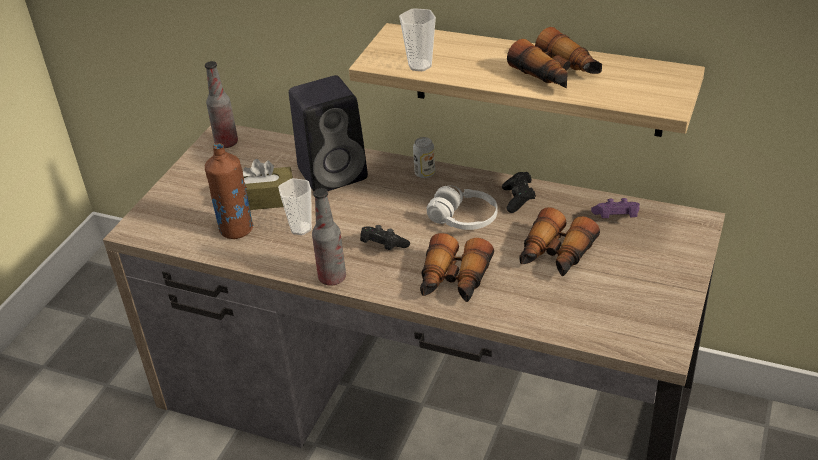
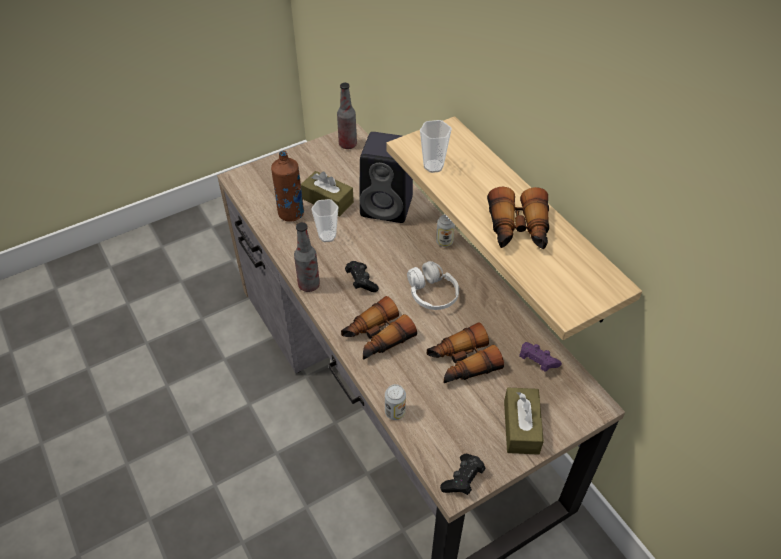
camera: 35 degrees right, 10 degrees up
(518, 199) = (484, 302): black game controller -> black game controller (463, 479)
(543, 328) = (395, 412): none -> can
(661, 272) = (521, 427): none -> brown tissue box

